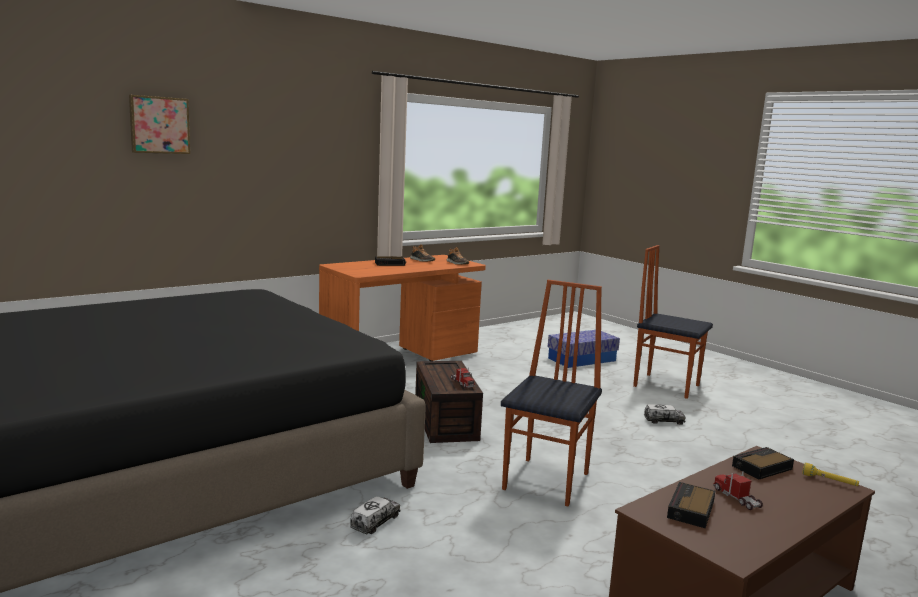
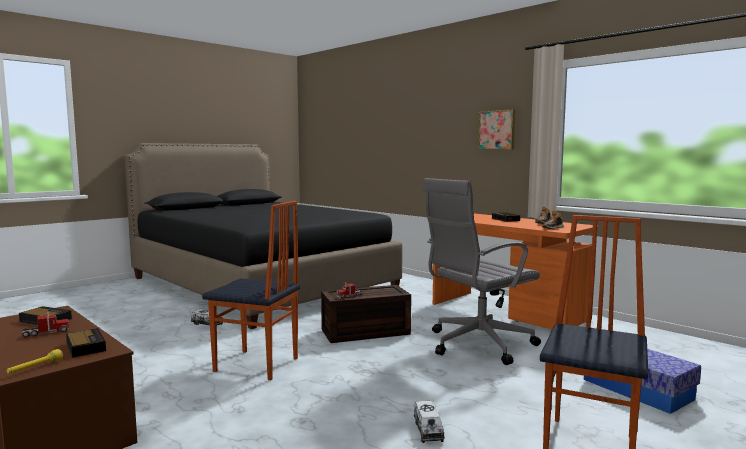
camera: 85 degrees right, 5 degrees down
(159, 125) = (399, 114): picture -> picture (497, 130)
(493, 383) = (477, 344): none -> grey office chair

